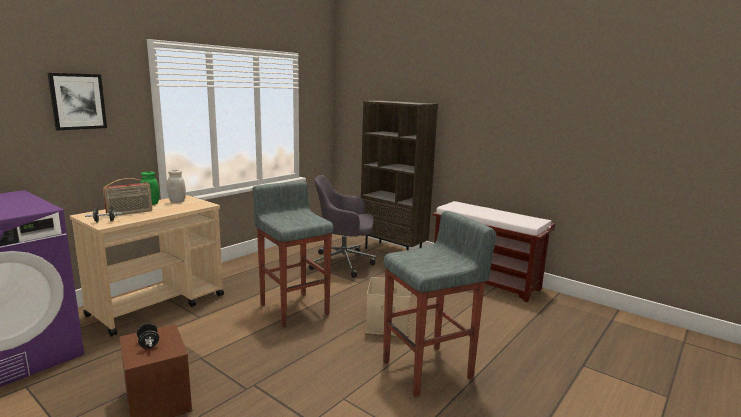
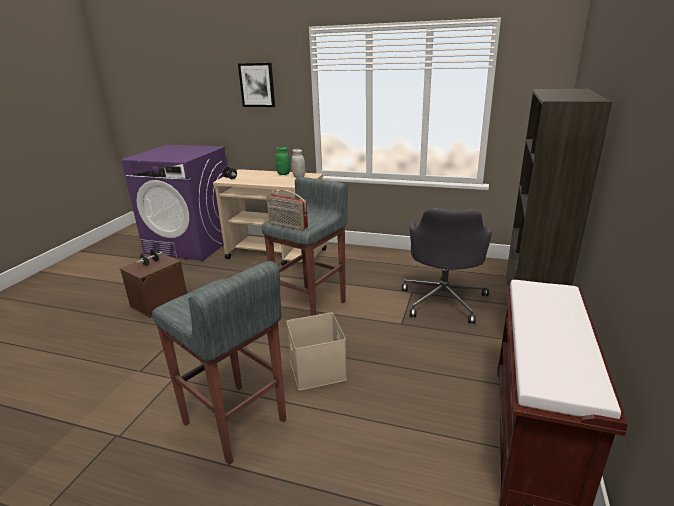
camera: 70 degrees right, 10 degrees up
(130, 213) = (255, 176): radio -> radio (287, 226)
(344, 263) = (444, 300): grey office chair -> grey office chair turned 150 degrees counterclockwise

